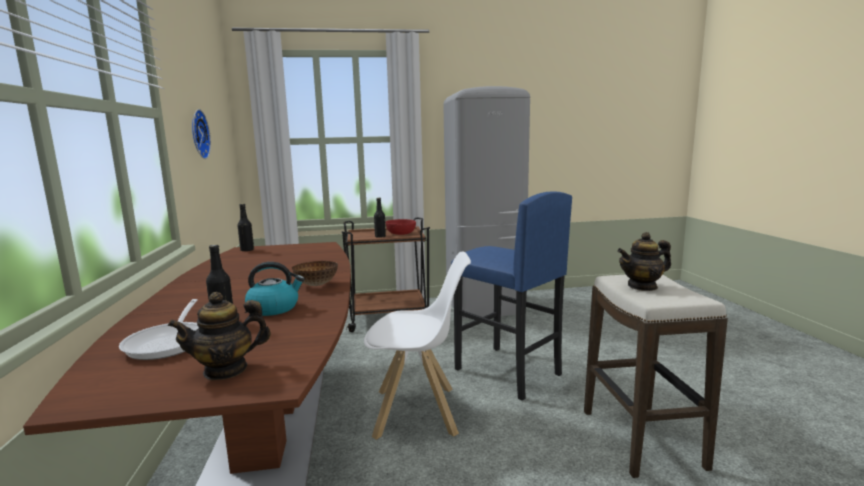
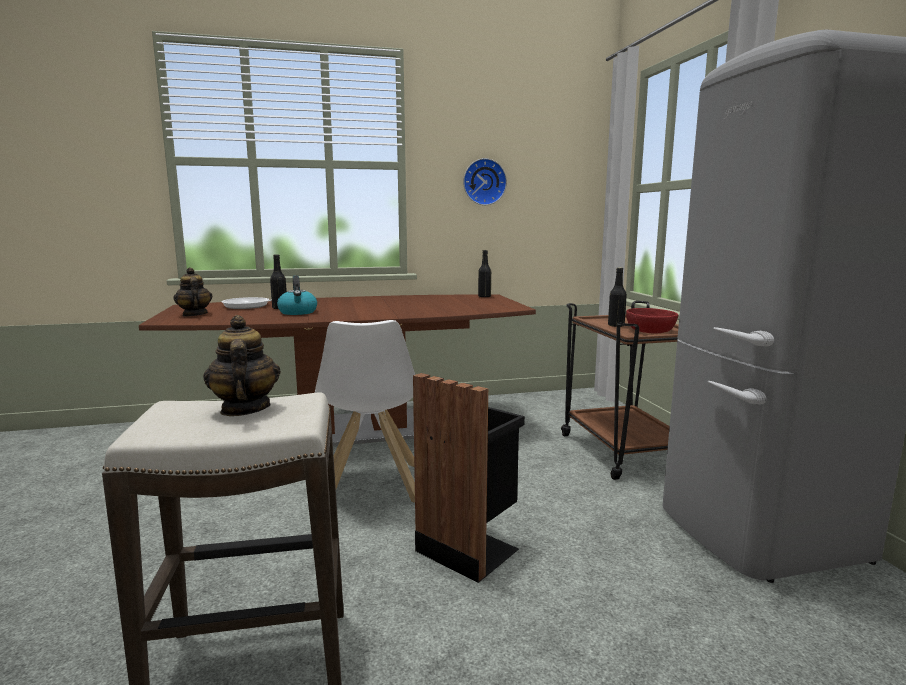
camera: 85 degrees right, 0 degrees up
(317, 284) = (355, 315): bowl -> none
(507, 372) = (469, 547): blue stool -> black trash can

